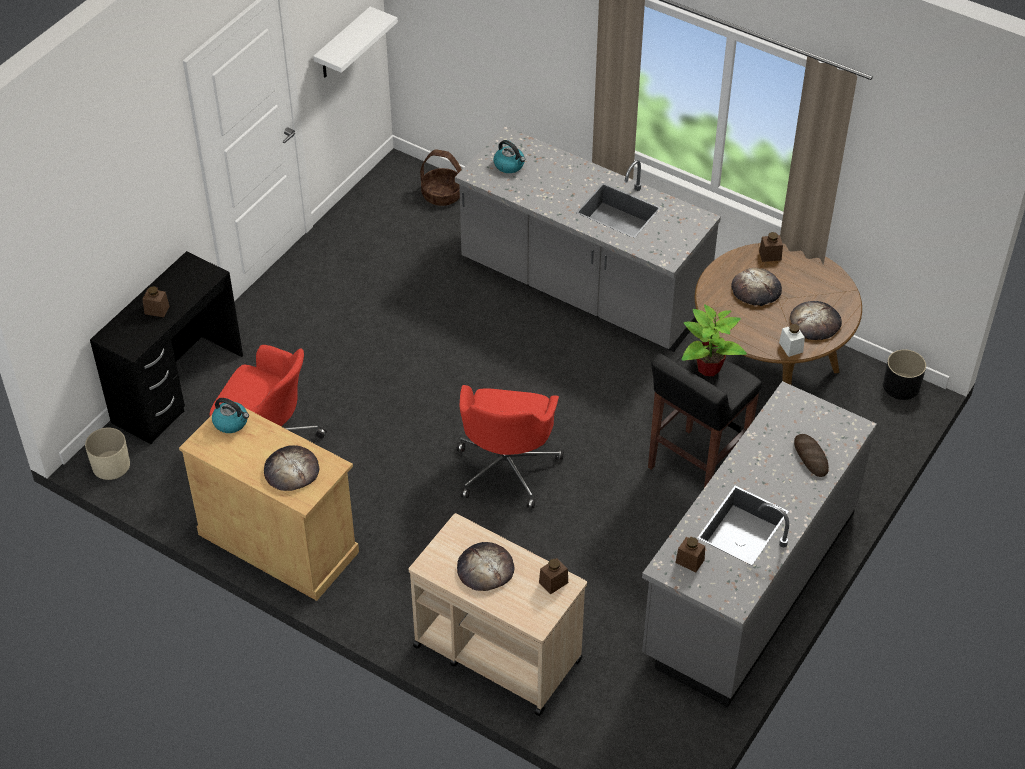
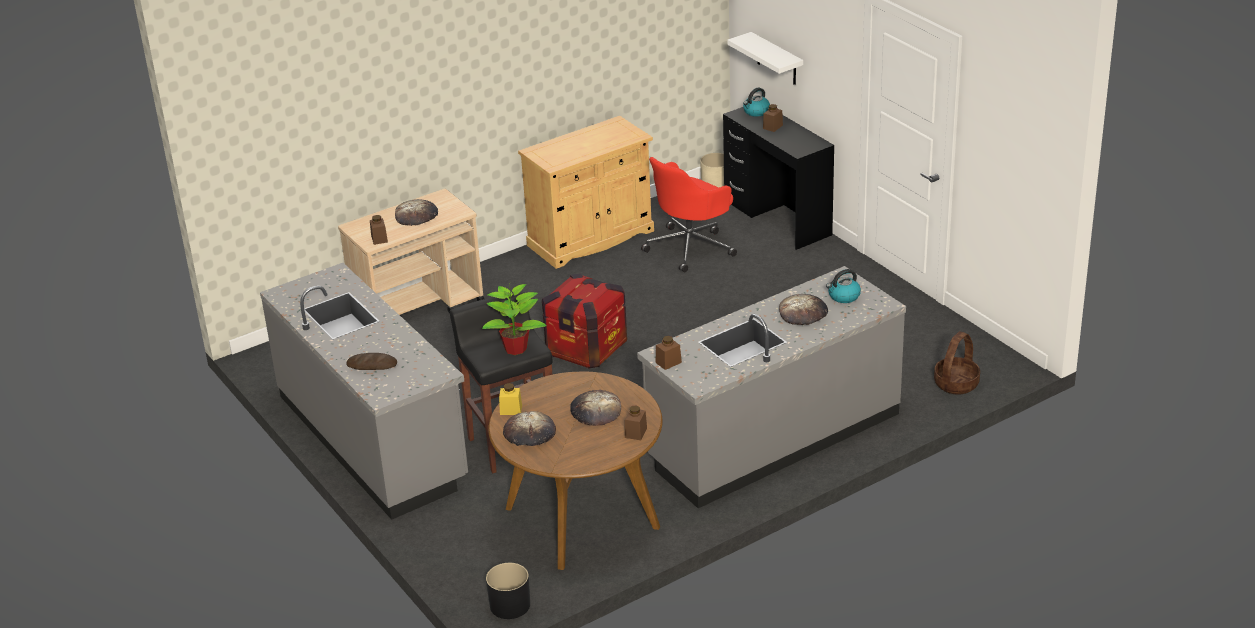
camera: 115 degrees right, 15 degrees down
(231, 422) = (627, 135): kettle -> kettle (756, 112)
(291, 470) = (562, 150): bread -> bread (803, 312)
(343, 44) = (1006, 179): white shelf -> white shelf (776, 59)
(507, 467) = (586, 349): red office chair -> crate
(690, 561) = (332, 283): brown jar -> brown jar (668, 362)
(791, 347) = (511, 410): white jar -> yellow jar

